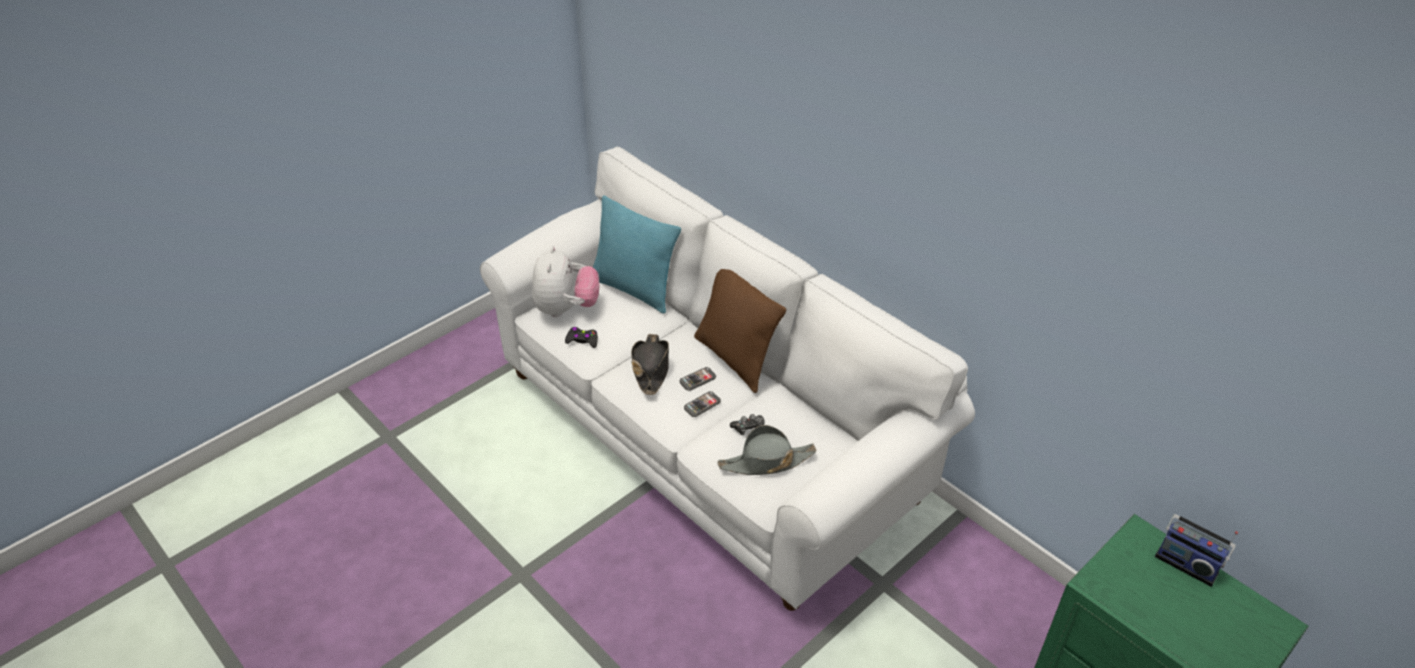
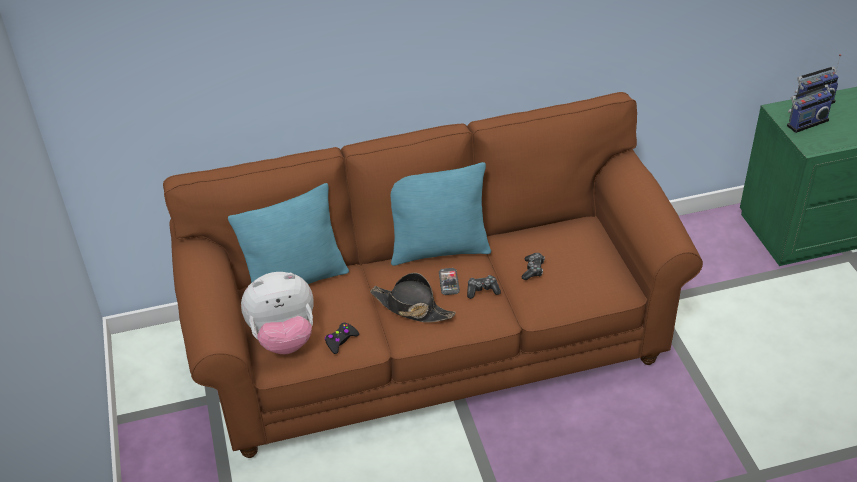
camera: 60 degrees left, 0 degrees up
(566, 308) = (284, 338): plush toy -> plush toy turned 135 degrees clockwise
(702, 405) = (482, 290): phone -> game controller
(708, 437) = (433, 344): white sofa -> brown sofa
(735, 359) = (439, 250): brown pillow -> turquoise pillow
(766, 462) = (578, 273): grey hat -> none
(1140, 566) = (805, 122): none -> radio

